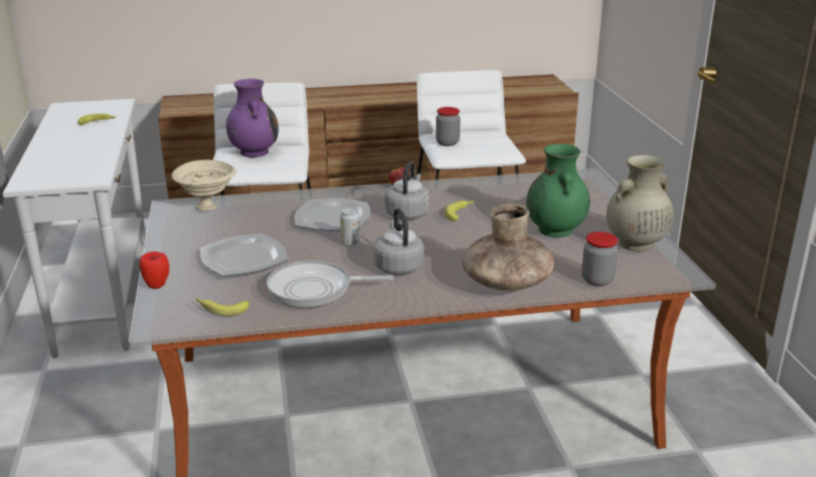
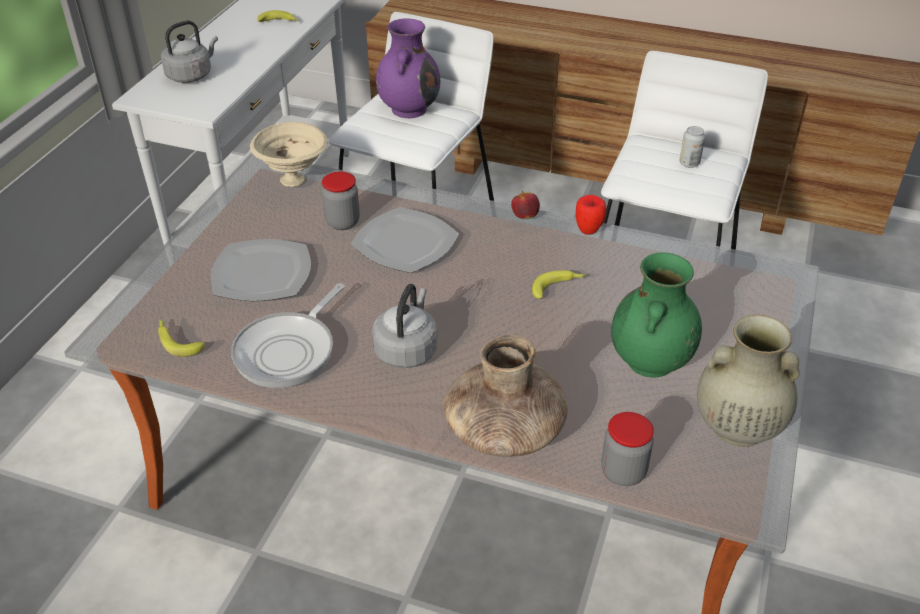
camera: 30 degrees right, 15 degrees up
(157, 285) = (150, 282): apple -> apple (588, 230)
(315, 290) = (289, 351): frying pan -> frying pan turned 90 degrees counterclockwise
(350, 243) = (389, 291): can -> can (689, 163)
(408, 213) = (495, 265): grey kettle -> grey kettle (191, 75)
(447, 143) = (646, 160): jar -> jar (342, 222)

